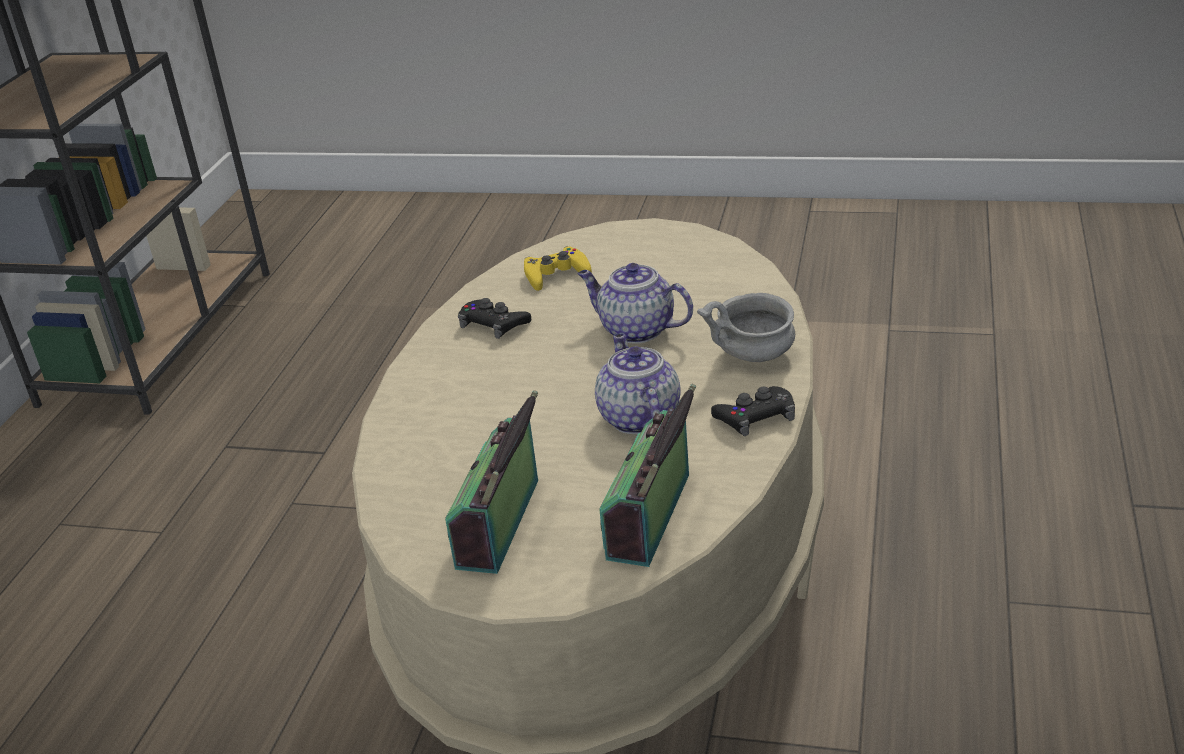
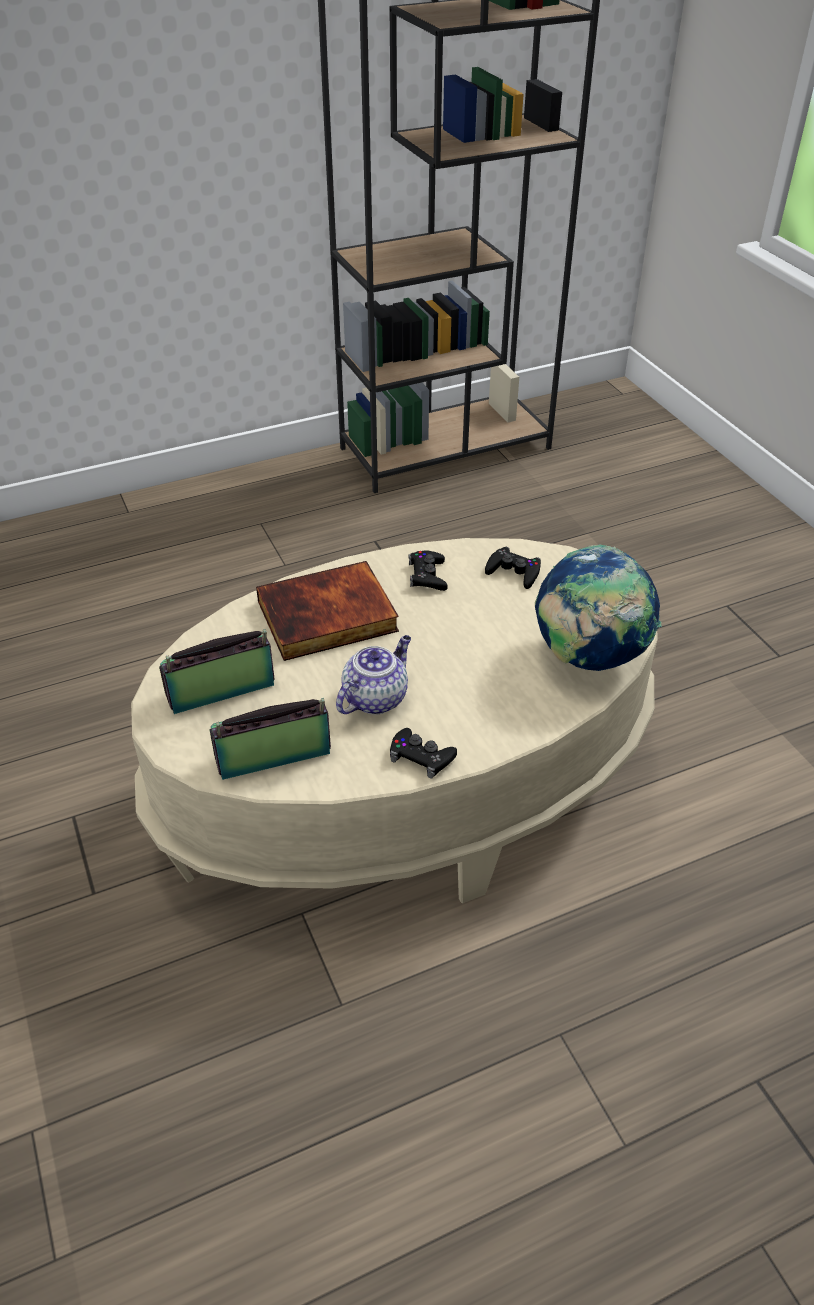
camera: 50 degrees right, 10 degrees up
(474, 409) = (327, 618): none -> book
(556, 275) = (513, 572): yellow game controller -> black game controller
(635, 330) = (478, 645): teapot -> none
(724, 278) = (588, 658): none -> globe
(754, 356) = (497, 721): grey bowl -> none

